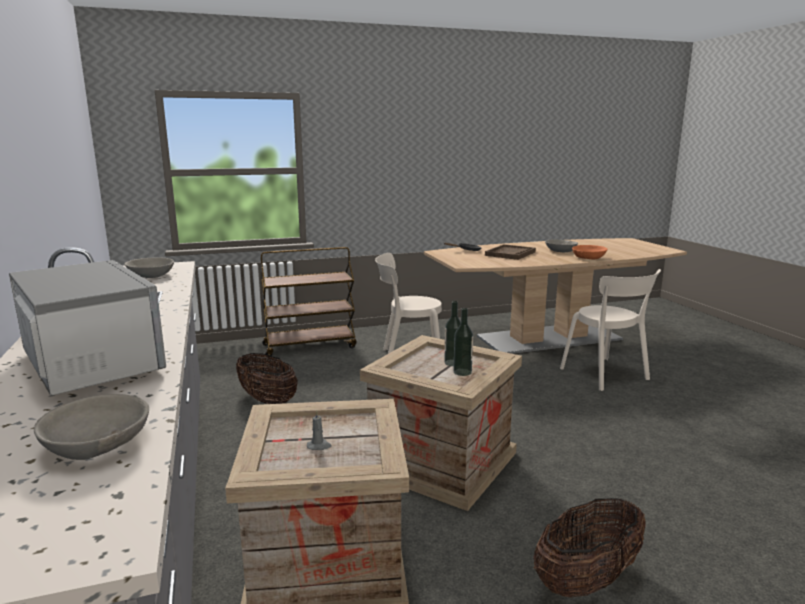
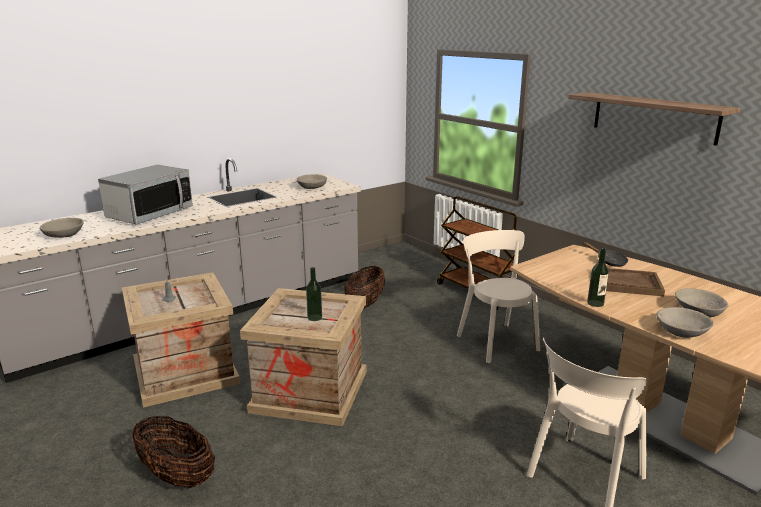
camera: 70 degrees right, 5 degrees up
(429, 140) = (654, 117): none -> shelf
(462, 372) = (296, 323): bottle -> bottle (595, 303)
(588, 258) = (681, 331): orange bowl -> grey bowl

